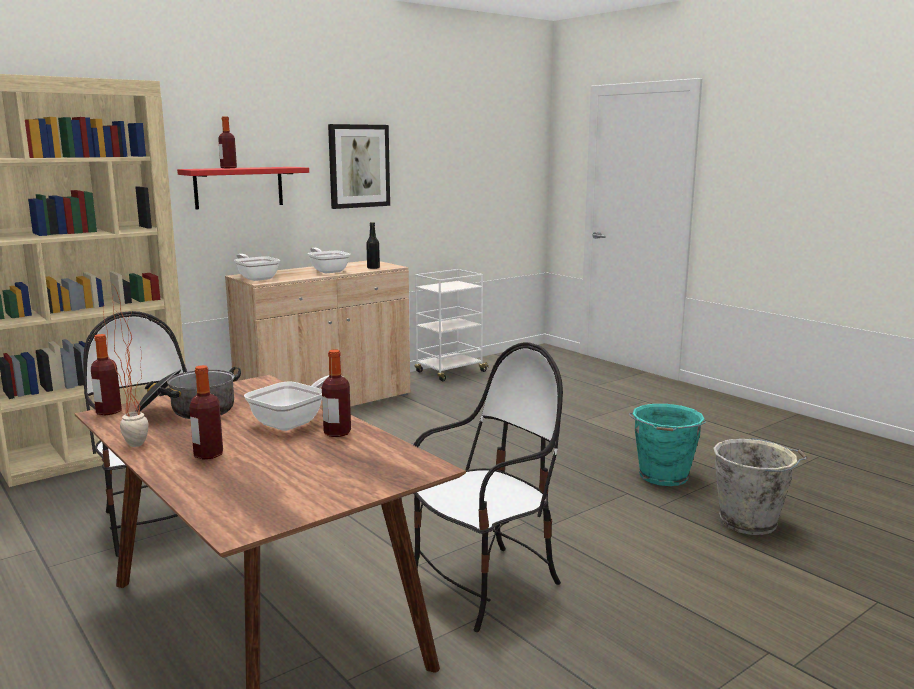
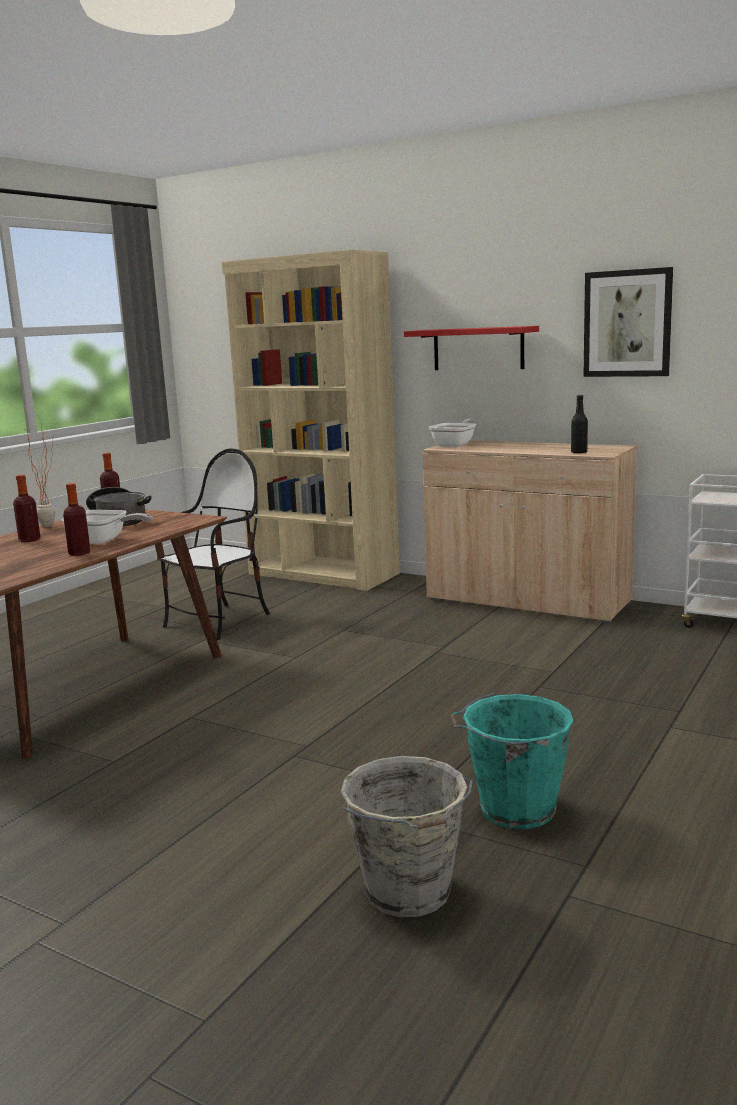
camera: 70 degrees right, 0 degrees up
(228, 168) = (458, 328): bottle -> none
(328, 271) = (532, 448): frying pan -> none
(485, 586) = (162, 751): chair -> none

